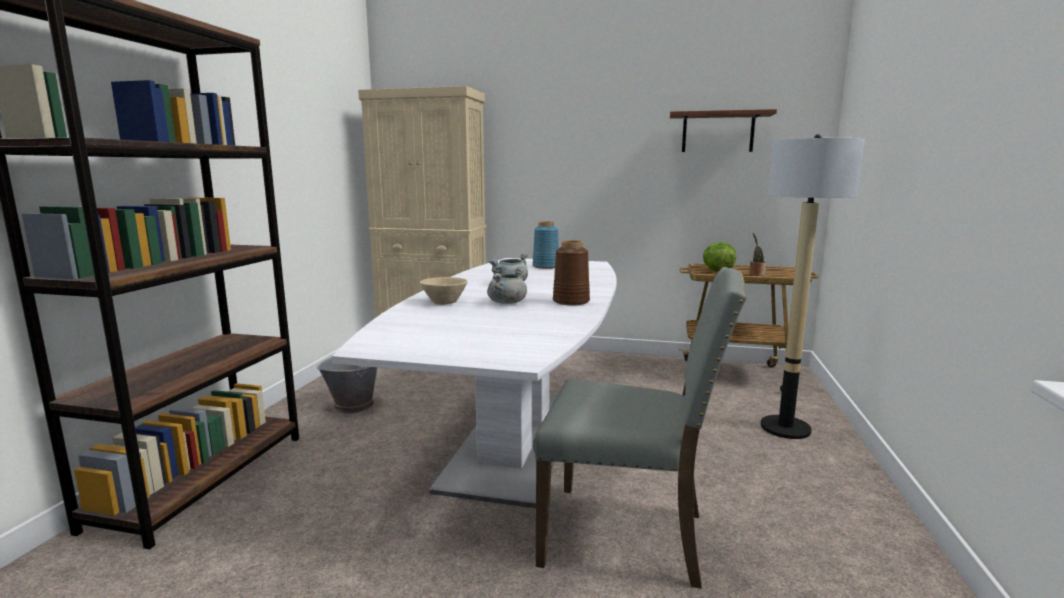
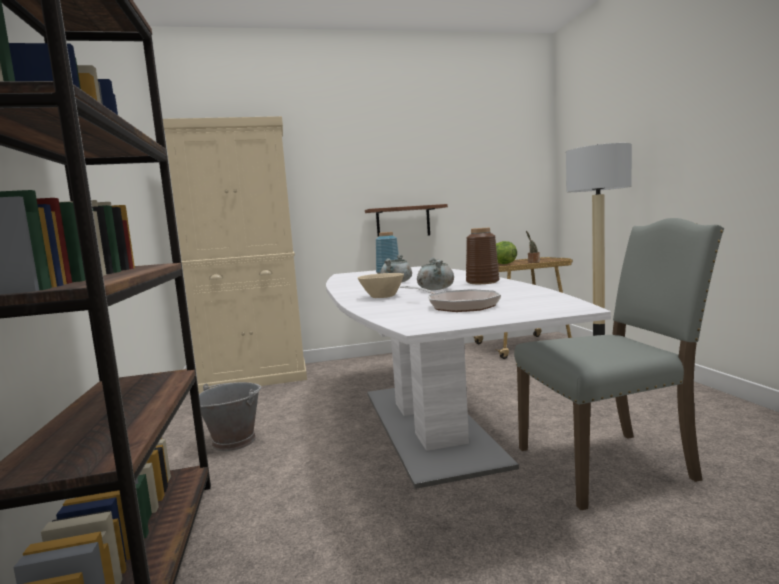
camera: 25 degrees left, 5 degrees down
(456, 330) = (457, 305): none -> frying pan
(717, 132) = (478, 159): brown shelf -> brown shelf (403, 222)

